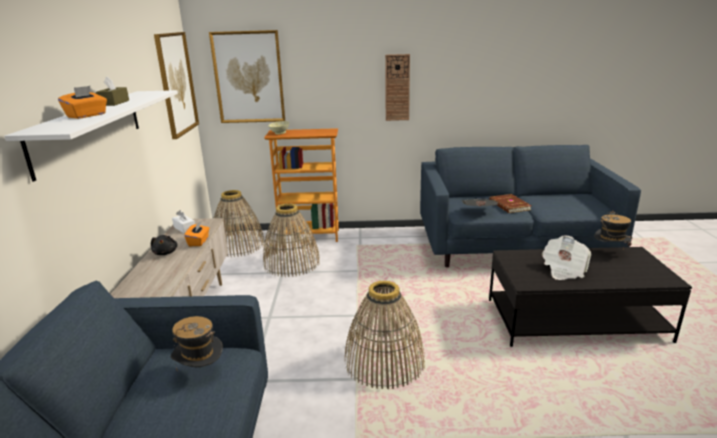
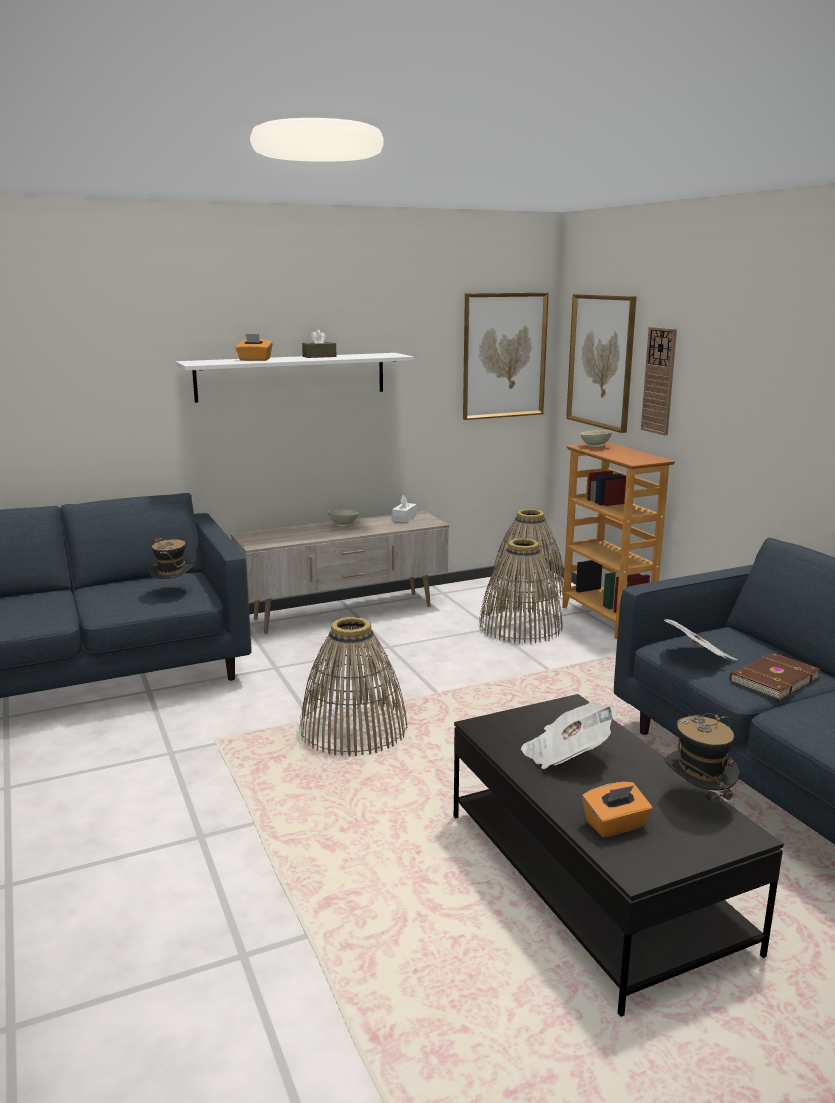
camera: 65 degrees right, 5 degrees down
(165, 253) = (344, 526): black plush toy -> beige bowl
(199, 242) = (379, 530): orange tissue box -> orange tissue box (615, 825)
(397, 88) = (763, 411): wall clock -> wall clock (659, 381)

